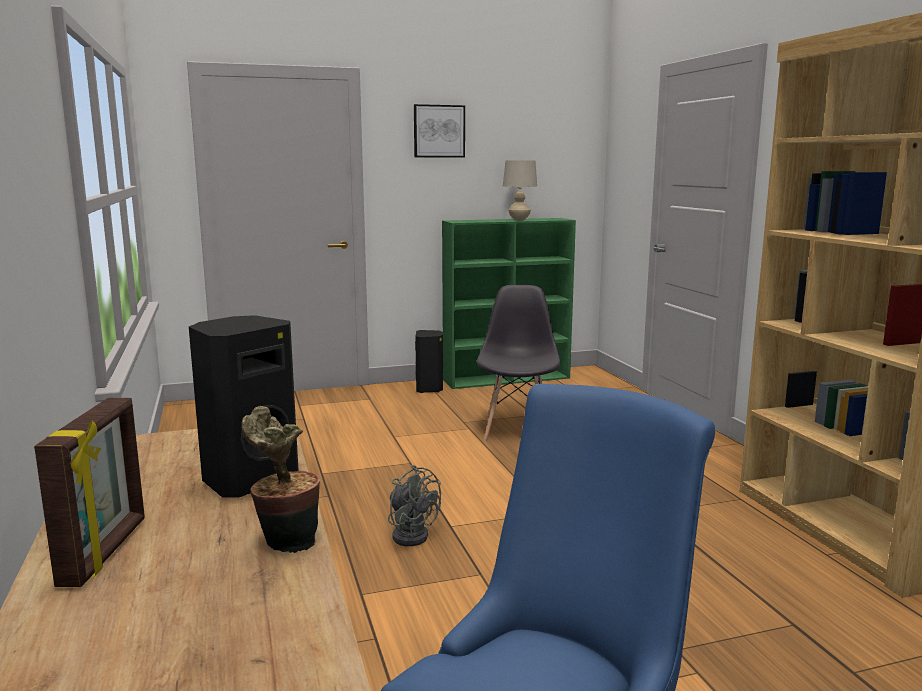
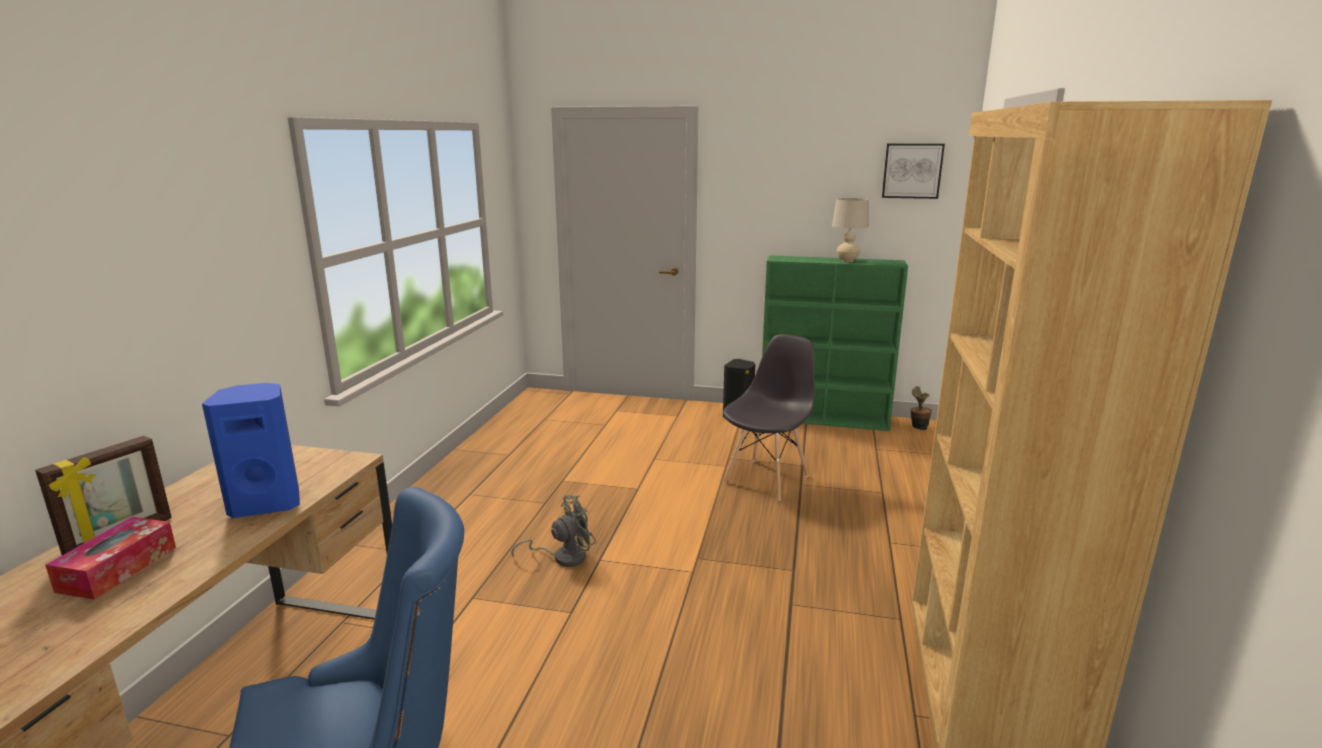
camera: 30 degrees right, 5 degrees up
(180, 575) = (118, 569): none -> tissue box
(248, 480) = (267, 503): black speaker -> blue speaker
(285, 543) = (196, 565): potted plant -> potted plant (917, 427)
(411, 534) = (563, 557): grey fan -> grey fan turned 105 degrees counterclockwise
(439, 131) = (774, 166): picture -> picture (912, 171)

